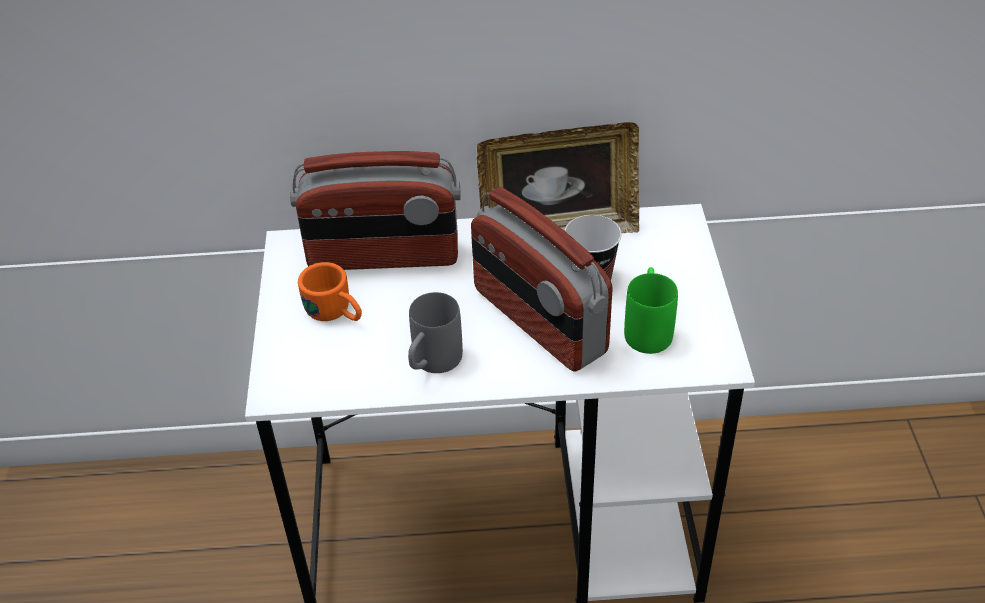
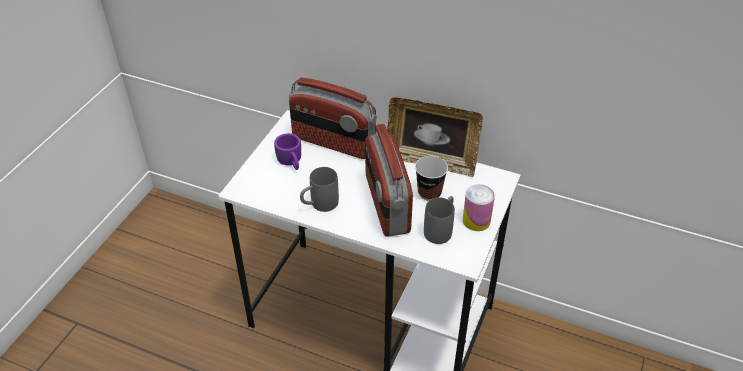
camera: 25 degrees right, 0 degrees up
(336, 313) = (291, 163): orange mug -> purple mug
(648, 328) = (441, 229): green mug -> grey mug
(689, 295) = (476, 220): none -> can

